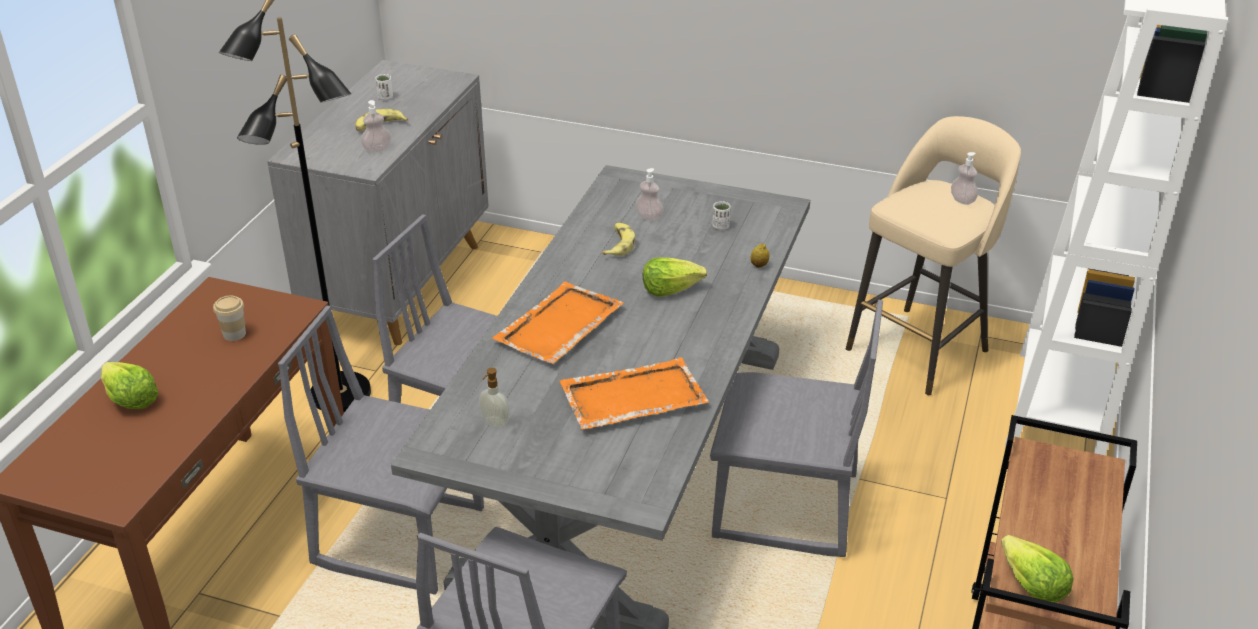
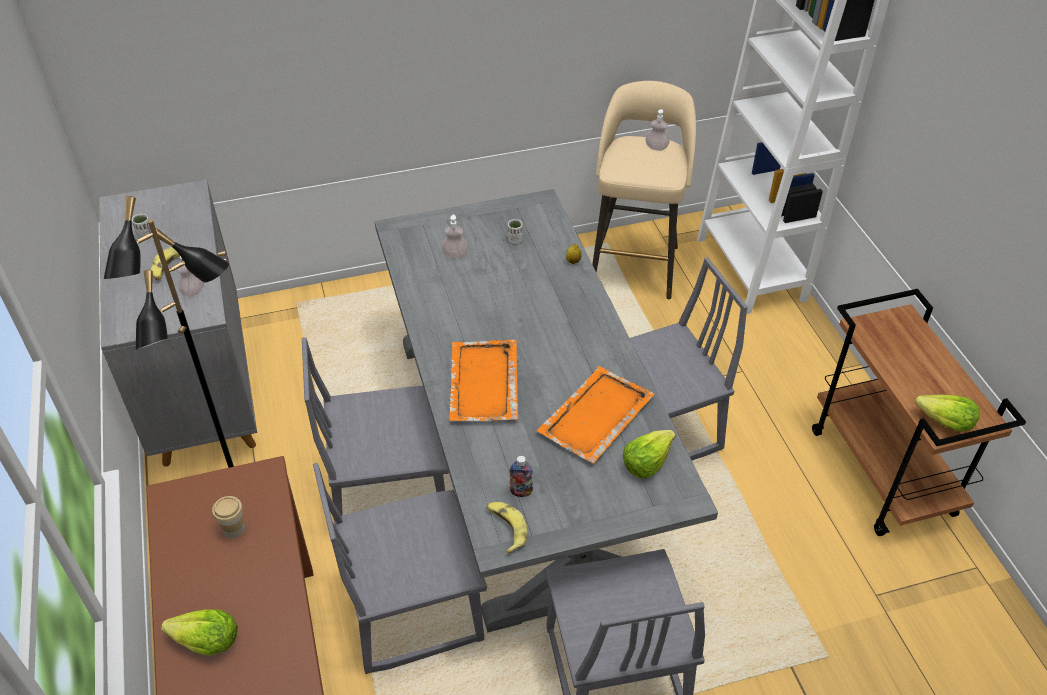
camera: 35 degrees left, 10 degrees up
(494, 423) = (521, 492): soap dispenser -> bottle
(618, 244) = (456, 289): banana -> banana (506, 528)
(670, 289) = (532, 311): lettuce -> lettuce (646, 462)

